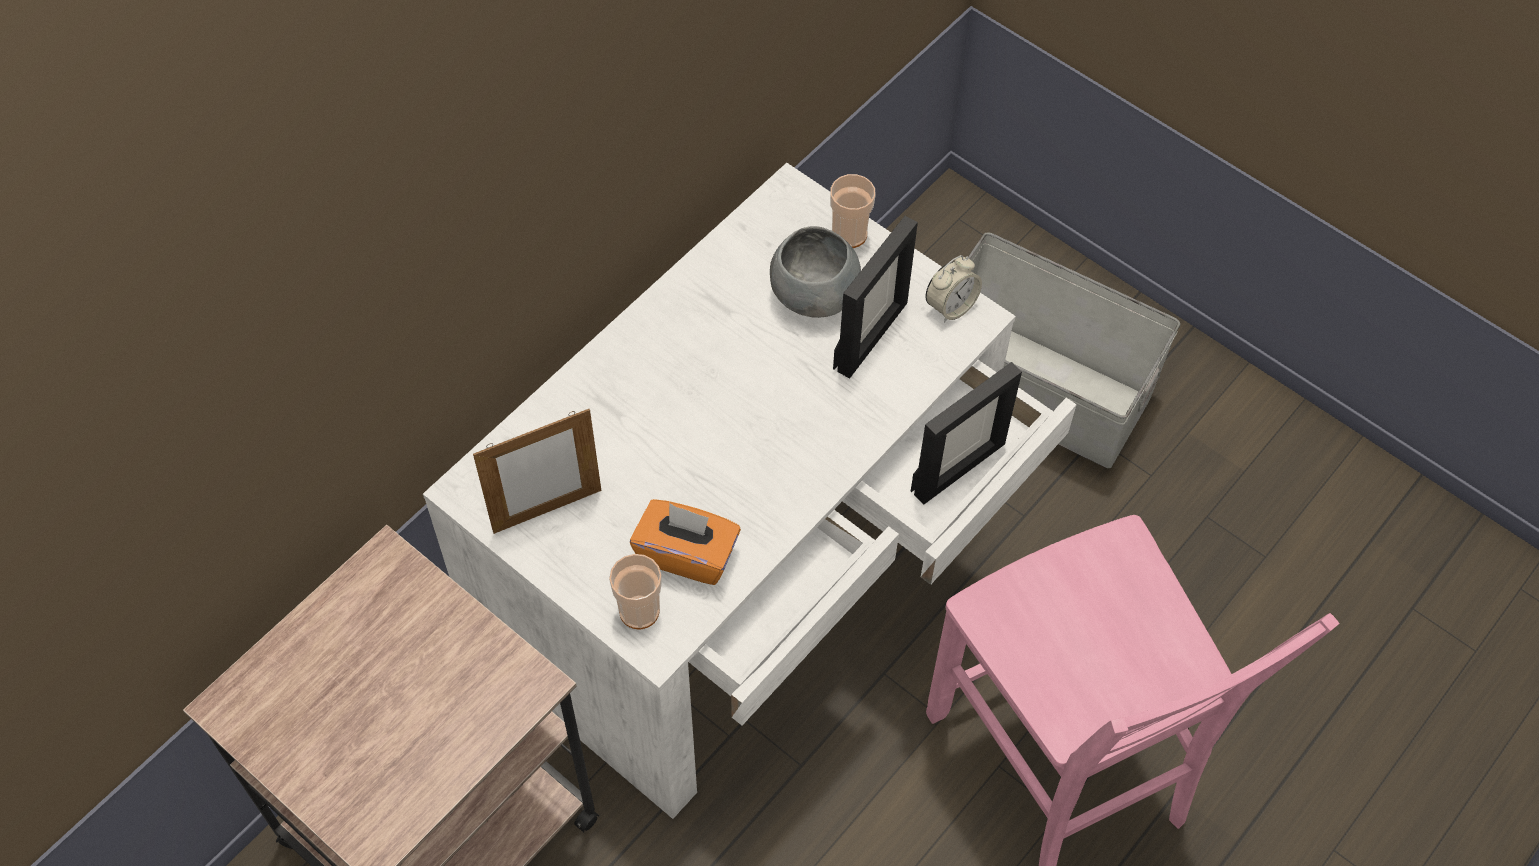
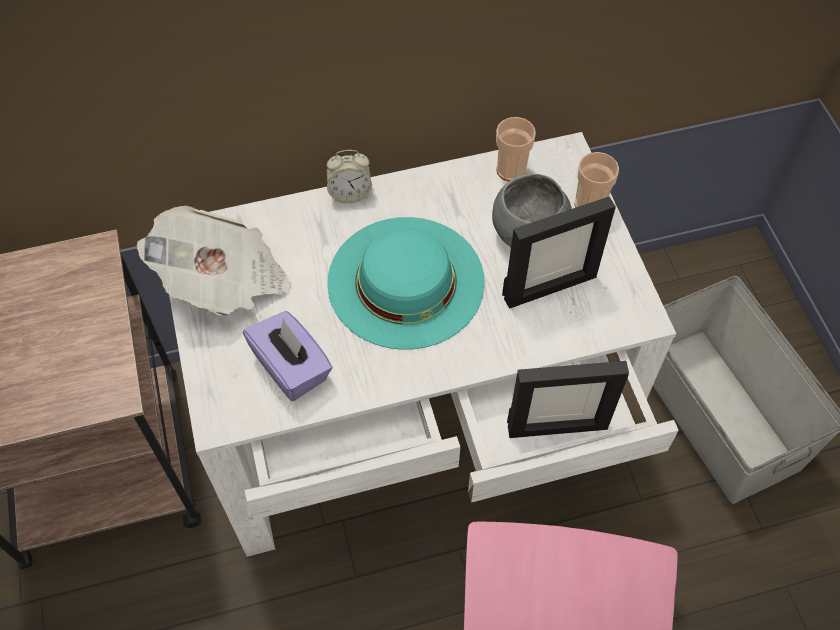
camera: 35 degrees right, 0 degrees up
(547, 511) = (224, 281): picture frame -> newspaper
(639, 611) = (227, 388): cup -> cup (511, 170)
(687, 554) = (292, 367): orange tissue box -> purple tissue box
(731, 408) = (406, 281): none -> turquoise hat
(950, 306) = (629, 298): alarm clock -> alarm clock (350, 193)

